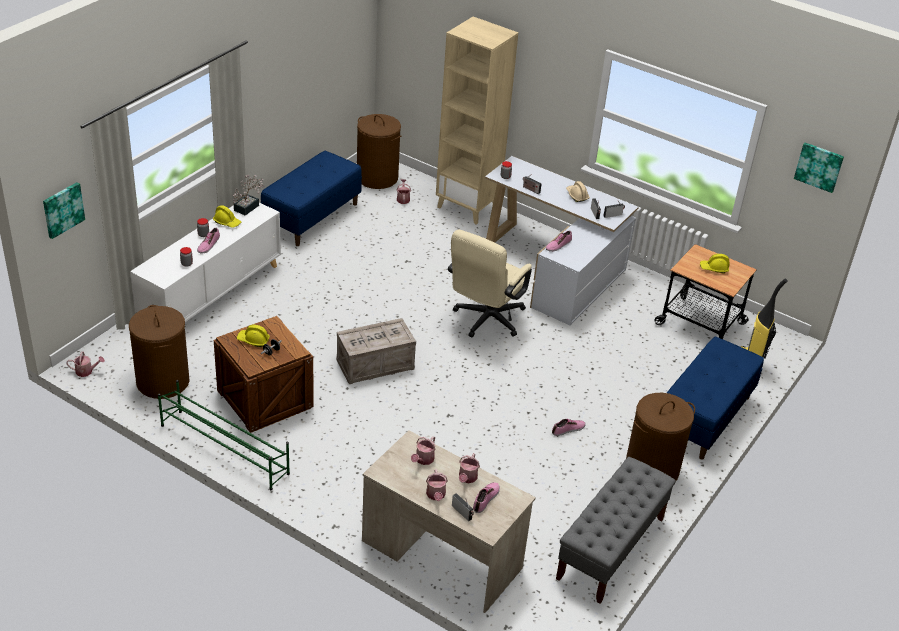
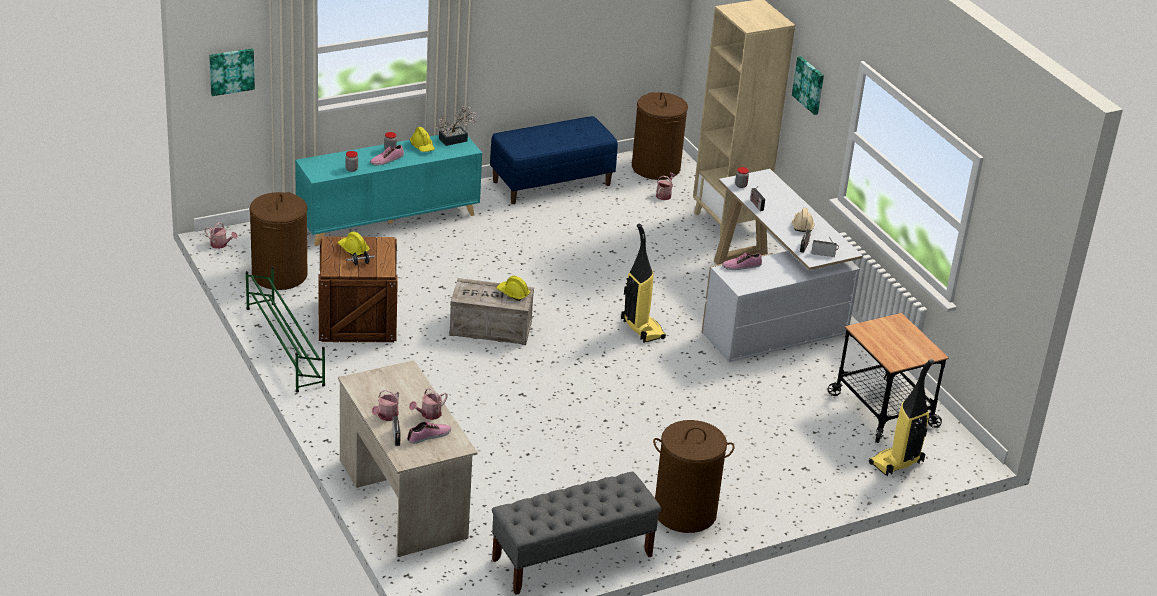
camera: 30 degrees right, 5 degrees down
(211, 295) = (389, 220): white cabinet -> turquoise cabinet
(423, 460) = (403, 387): watering can -> none
(485, 321) = (641, 329): beige office chair -> vacuum cleaner
(568, 429) = (632, 449): shoe -> none
(704, 418) = (793, 492): blue bench -> none
(714, 268) = (897, 341): yellow hard hat -> yellow hard hat (513, 293)
(819, 166) = (1020, 243): picture -> picture (809, 85)

